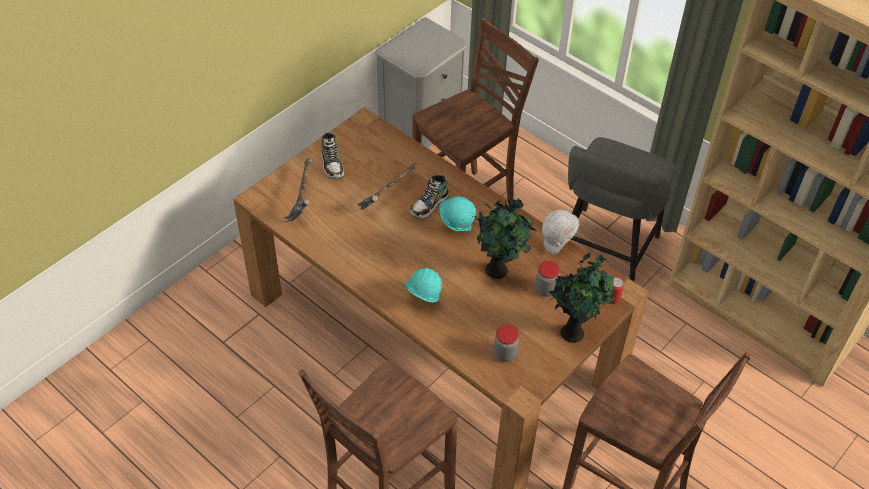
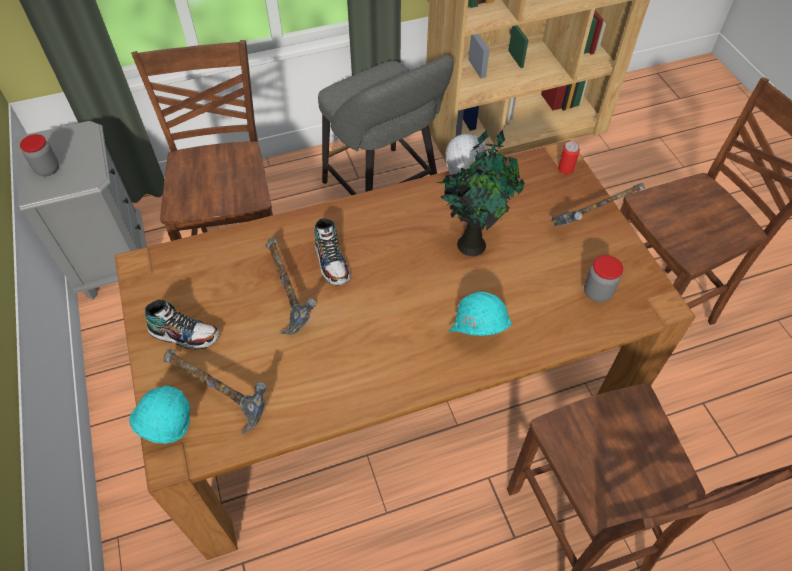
camera: 60 degrees left, 5 degrees up
(456, 226) = (383, 251): turquoise hard hat -> turquoise hard hat (169, 428)
(546, 289) = (524, 215): jar -> jar (48, 169)
(573, 331) = (593, 219): potted plant -> hammer

